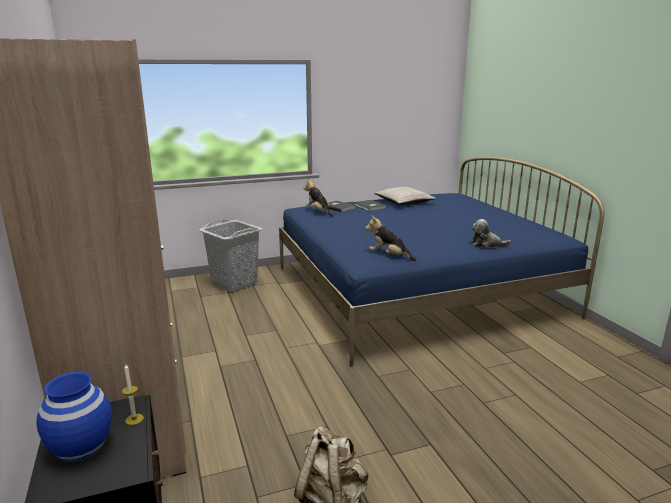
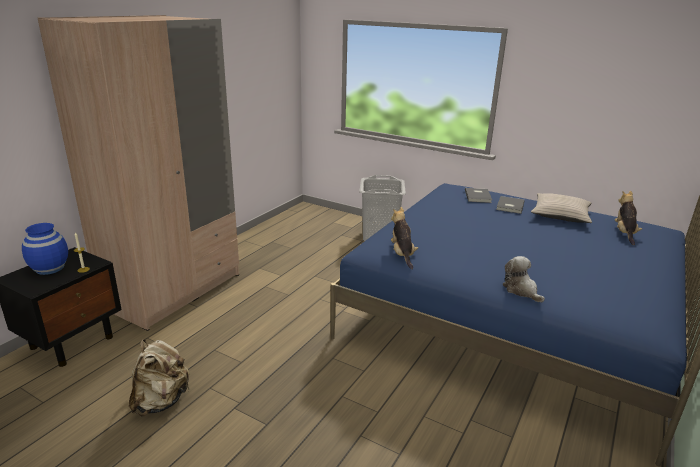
camera: 50 degrees right, 5 degrees up
(318, 211) = (450, 194): plush toy -> plush toy (624, 233)

